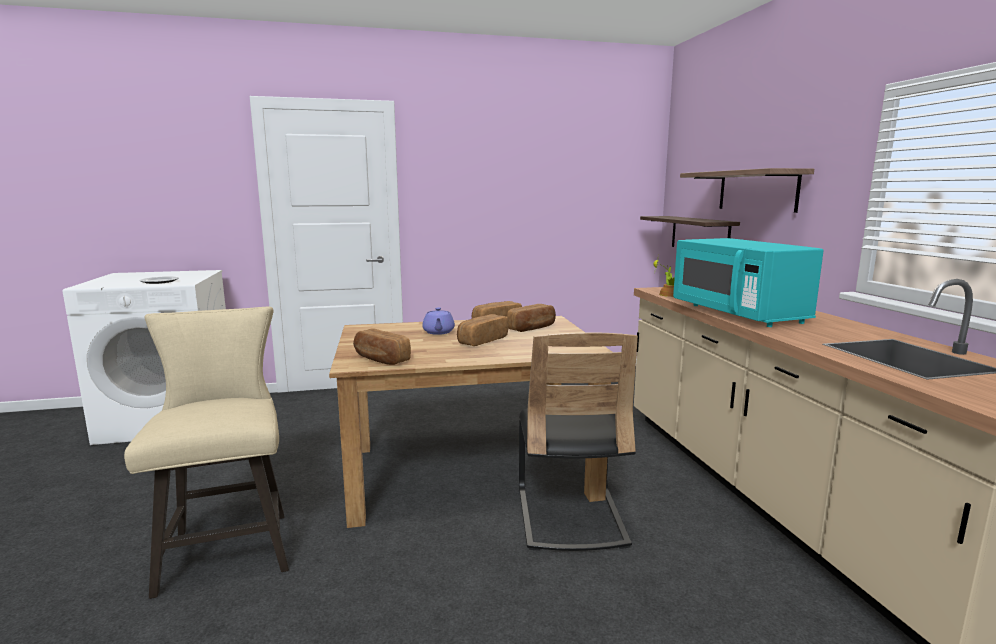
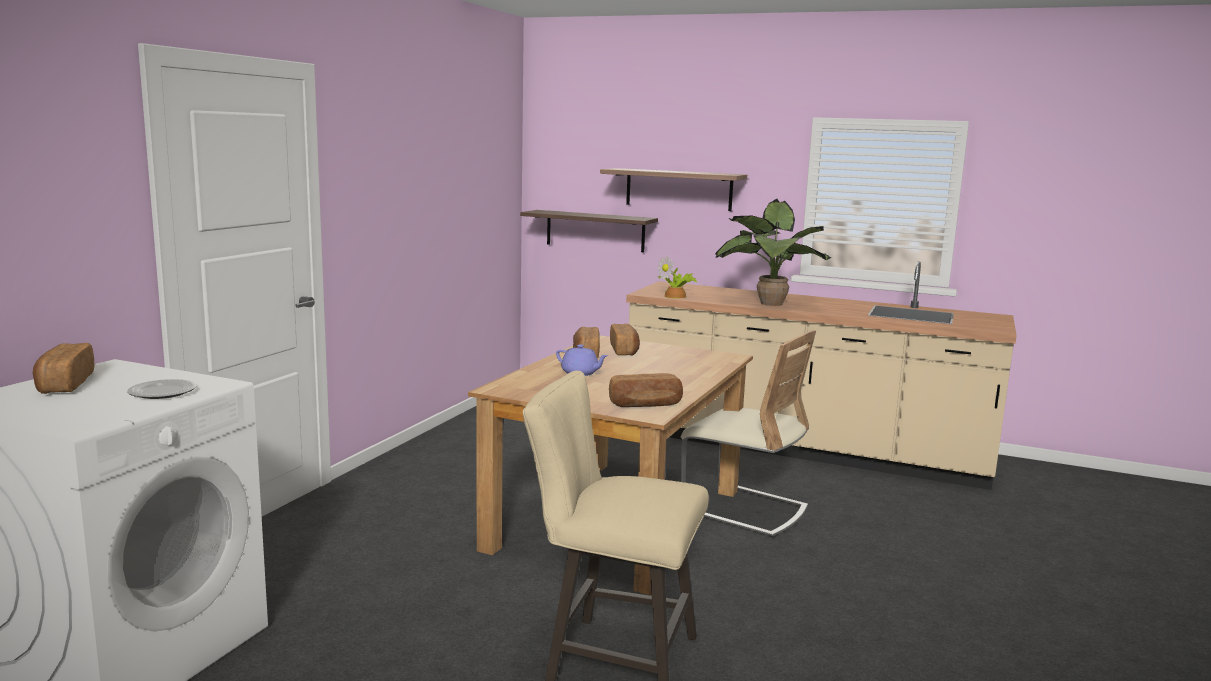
camera: 55 degrees left, 0 degrees up
(482, 340) = (640, 370): bread -> bread (64, 384)
(569, 516) = (744, 509): black chair -> beige chair
(738, 313) = (767, 304): turquoise microwave -> potted plant

